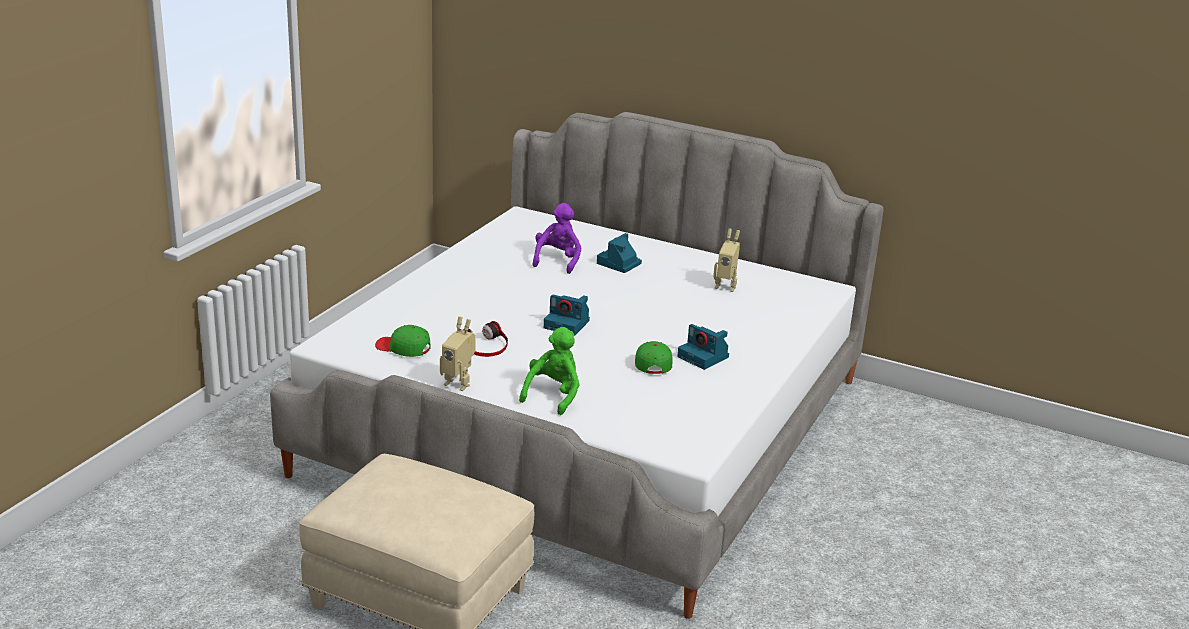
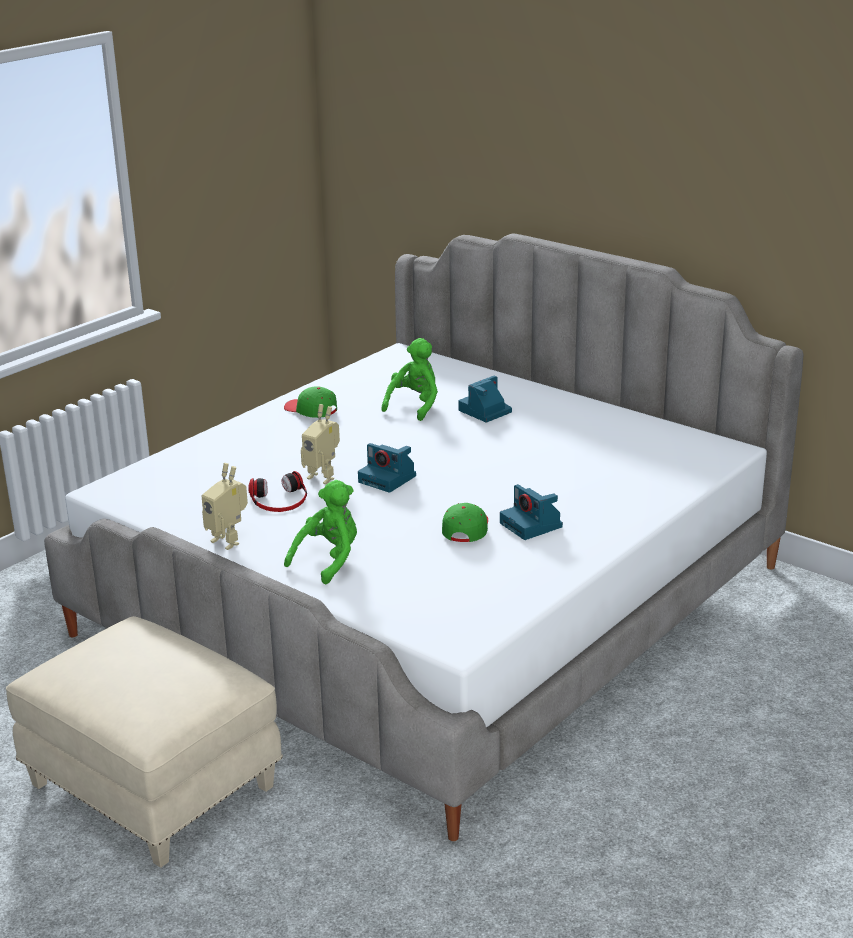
camera: 15 degrees right, 0 degrees up
(403, 348) = (188, 497): green cap -> green cap (311, 410)
(557, 261) = (414, 405): purple plush toy -> green plush toy
(726, 286) = (601, 442): toy robot -> toy robot (323, 477)

